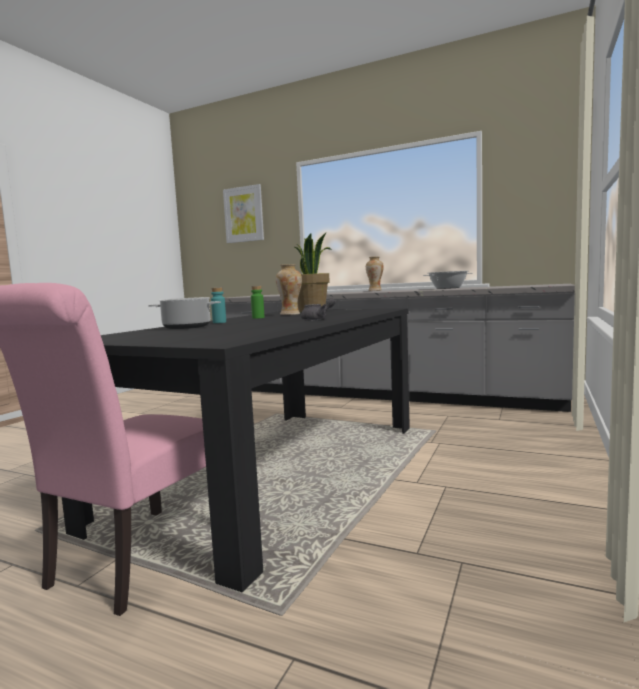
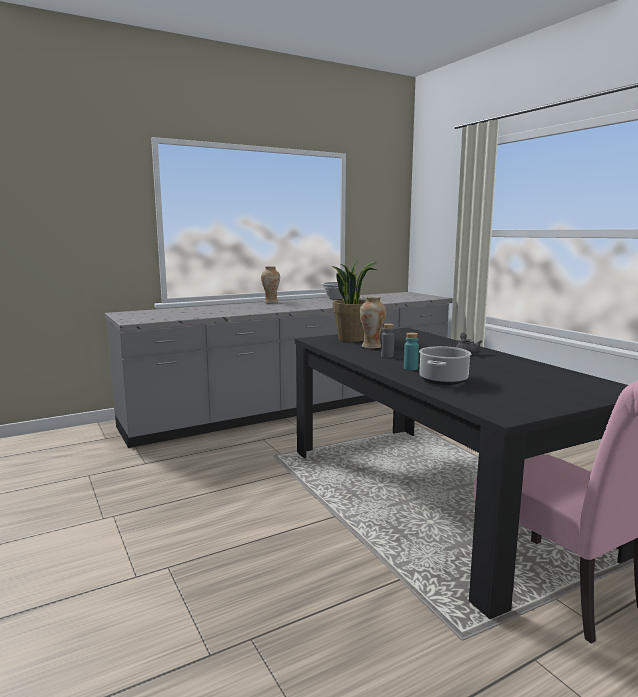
camera: 55 degrees left, 5 degrees up
(244, 214) = (62, 193): picture -> none
(258, 318) = (387, 356): green bottle -> grey bottle

